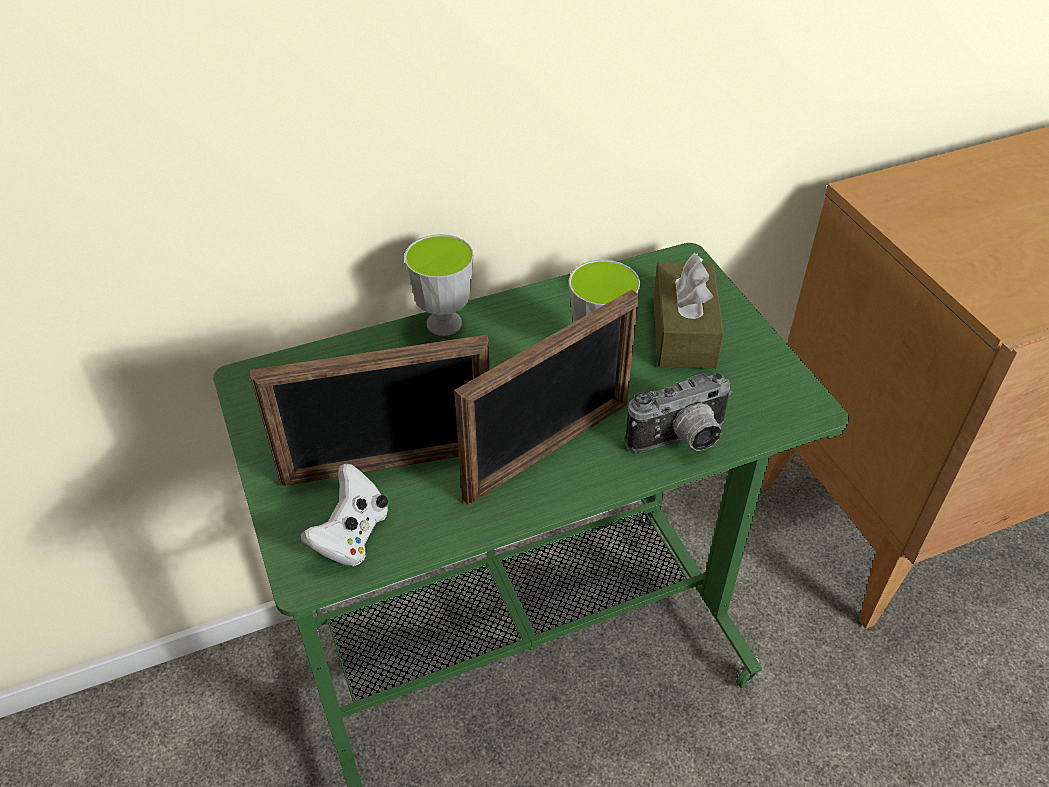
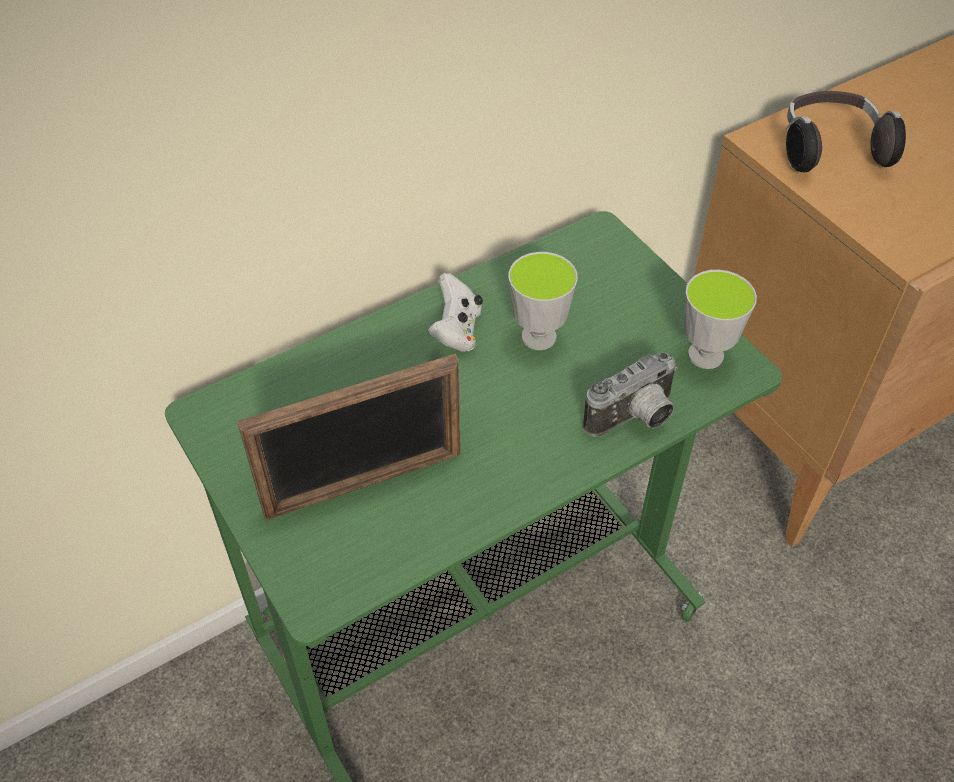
camera: 10 degrees left, 5 degrees up
(352, 535) = (347, 558): white game controller -> white game controller (456, 330)
(444, 323) = (382, 328): cup -> cup (705, 355)
(549, 450) = (513, 445): picture frame -> none
(683, 331) = (614, 307): brown tissue box -> none
(938, 207) = (830, 149): none -> headphones

